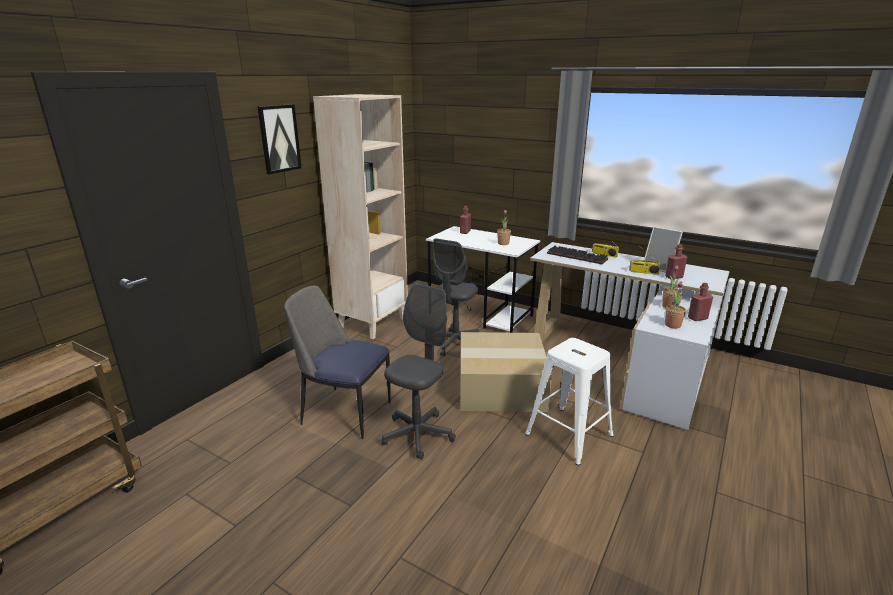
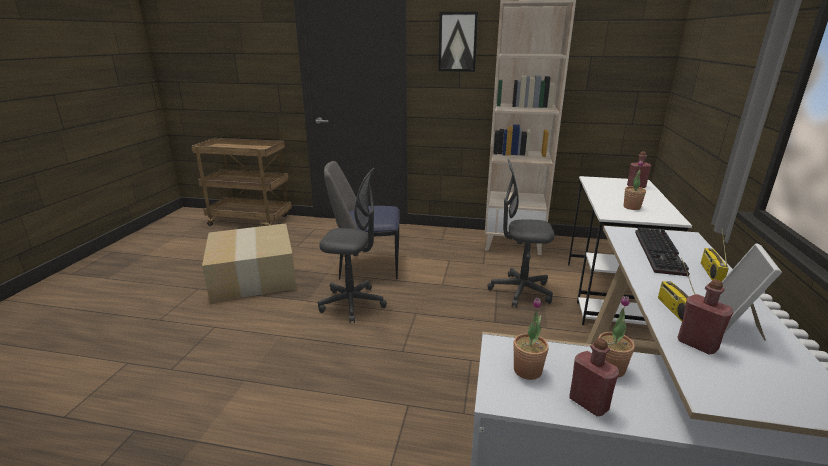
camera: 70 degrees right, 0 degrees up
(344, 412) = (367, 266): chair -> chair turned 90 degrees counterclockwise
(499, 387) = (457, 334): cardboard box -> cardboard box (252, 276)
(567, 434) = (394, 398): white stool -> none

